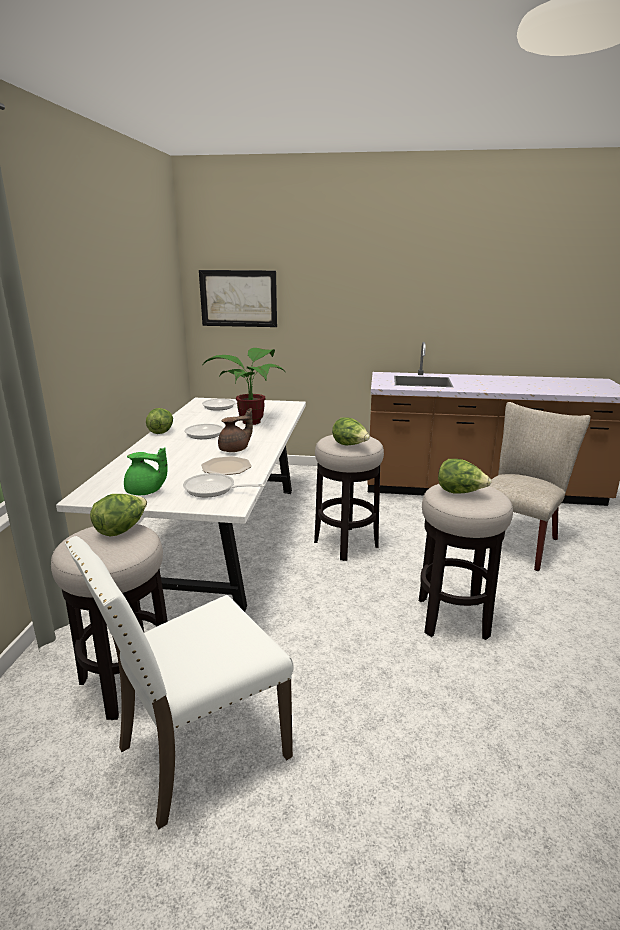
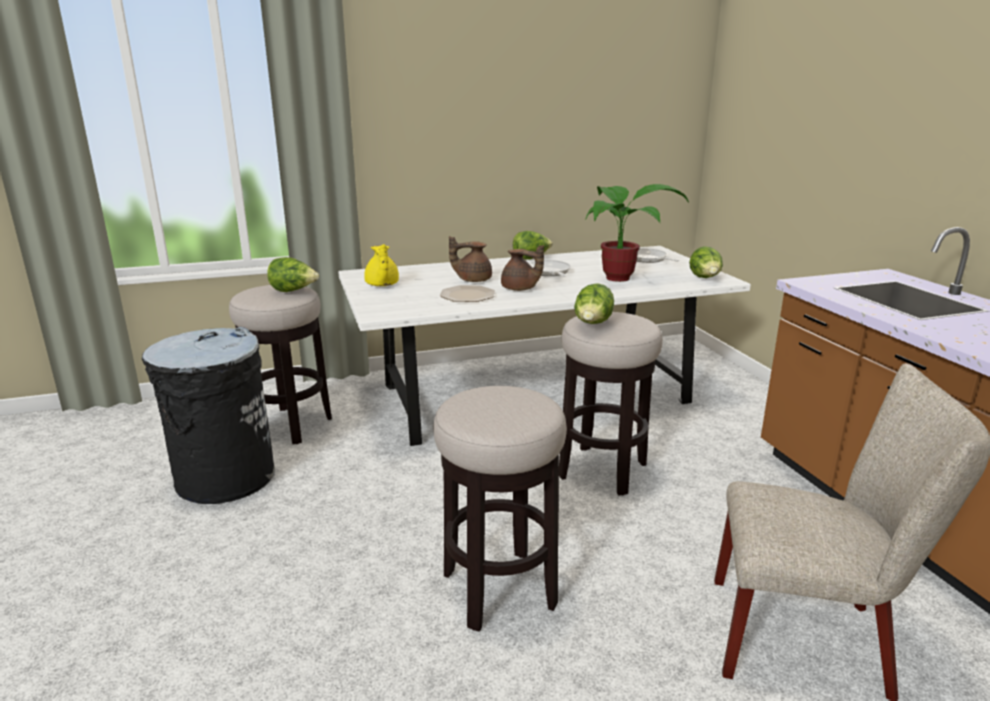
camera: 65 degrees right, 0 degrees up
(145, 492) = (381, 285): green teapot -> yellow teapot
(187, 458) = (472, 280): none -> brown teapot
(199, 751) = (224, 478): white chair -> black trash can
(214, 489) = (408, 302): frying pan -> none
(238, 298) = (754, 123): picture -> none
(460, 492) = (497, 400): lettuce -> lettuce (705, 279)

